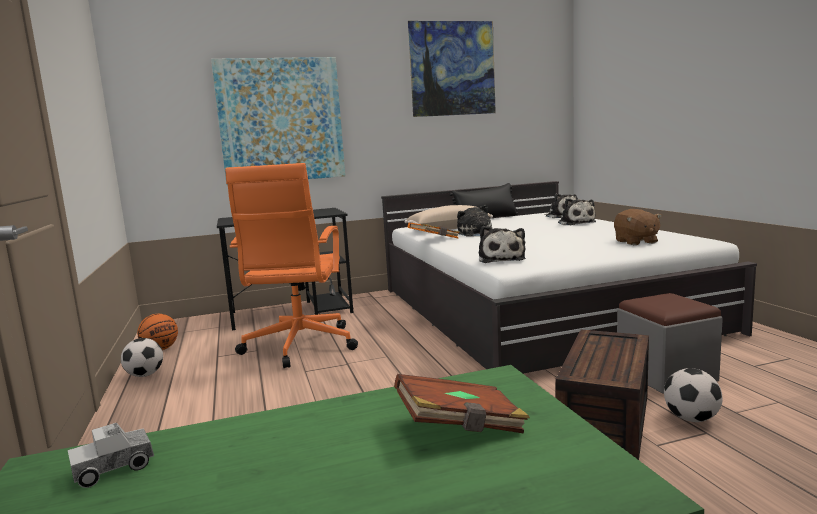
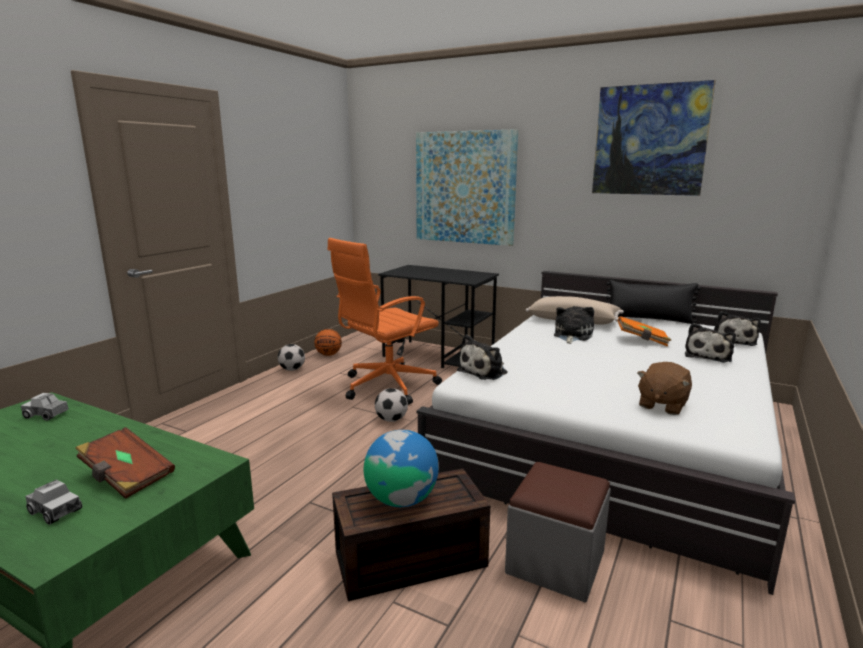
camera: 45 degrees right, 5 degrees up
(434, 240) = (520, 330): orange book -> orange book (642, 340)
(500, 481) = (55, 511): none -> toy truck
(604, 357) = (401, 499): none -> globe
(691, 418) = (468, 607): football -> football (391, 419)

